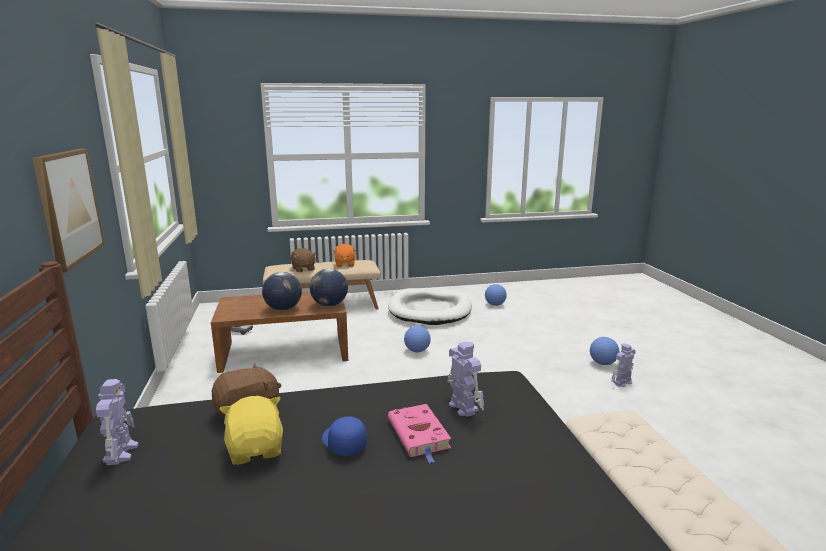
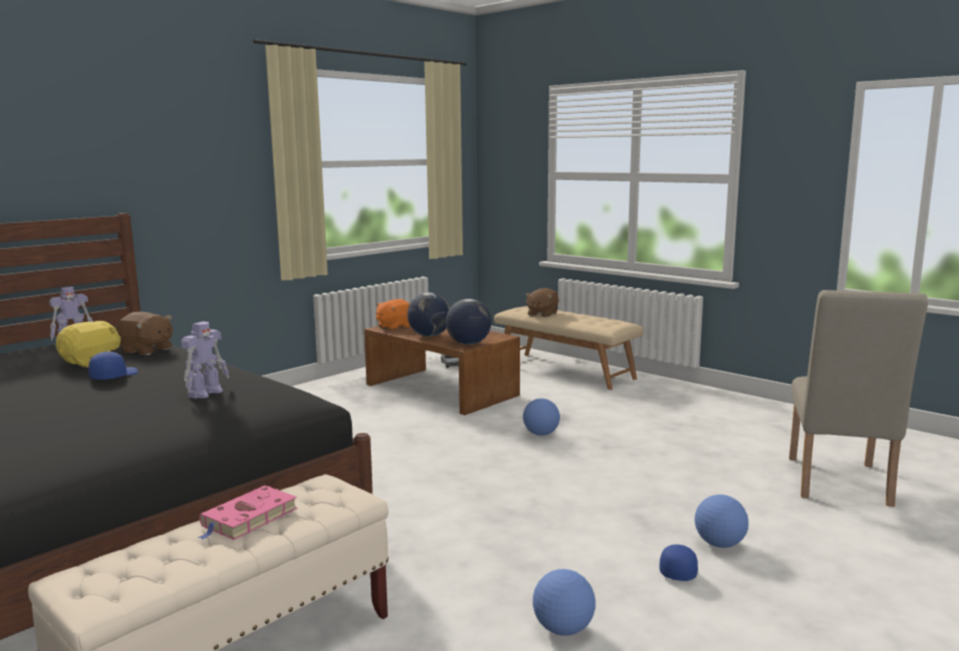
camera: 55 degrees right, 5 degrees down
(68, 207) = (189, 183): picture -> none
(344, 264) = (592, 320): orange plush toy -> orange plush toy (394, 326)
(419, 435) = (141, 390): pink book -> pink book (248, 518)
(430, 310) = (664, 410): white dog bed -> none
(495, 305) = (767, 435): football -> football (563, 629)
(565, 316) = (838, 484): none -> beige chair
(622, 382) = (678, 570): toy robot -> blue cap

